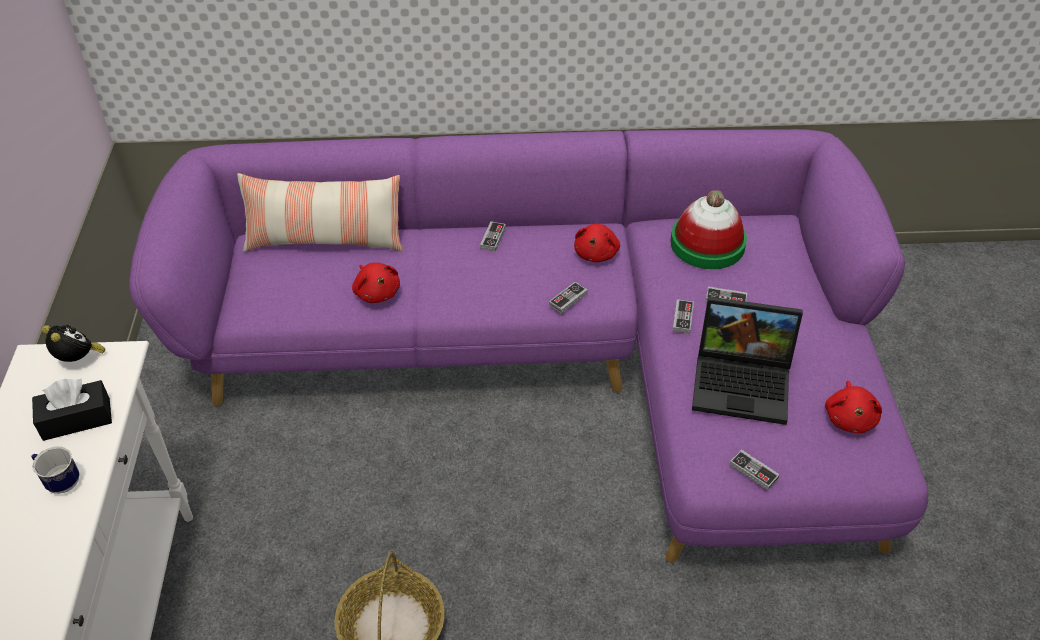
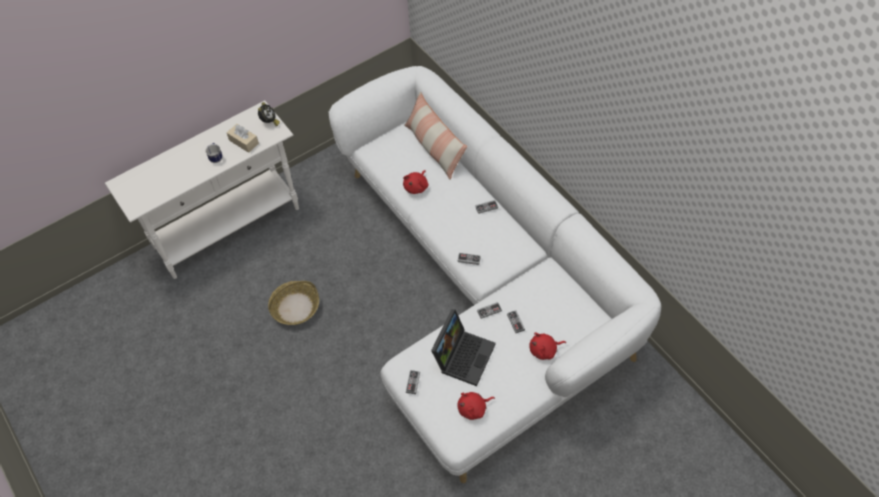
camera: 60 degrees right, 10 degrees up
(76, 419) = (244, 142): black tissue box -> beige tissue box
(565, 361) = (482, 289): purple sofa -> white sofa
(596, 253) = (511, 254): red plush toy -> red plush toy (544, 350)
(707, 243) = (553, 296): hat -> none
(744, 382) = (463, 355): laptop -> laptop turned 135 degrees counterclockwise

